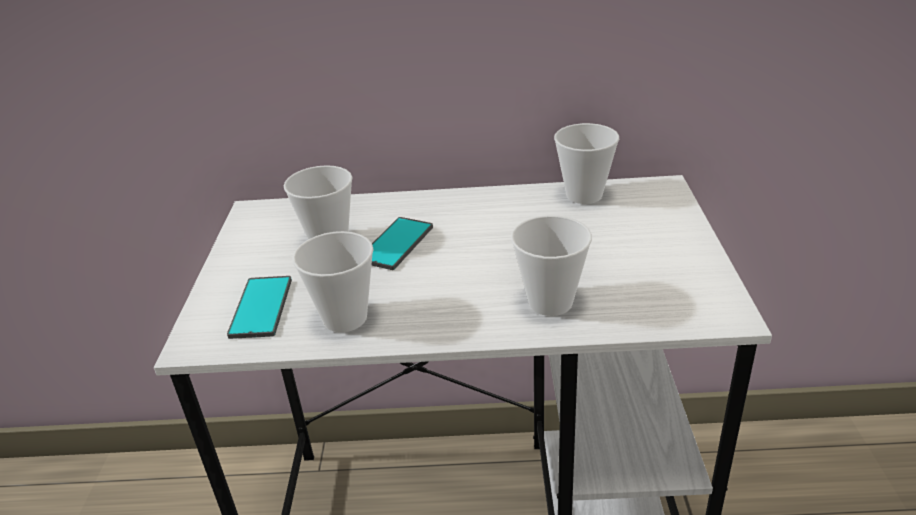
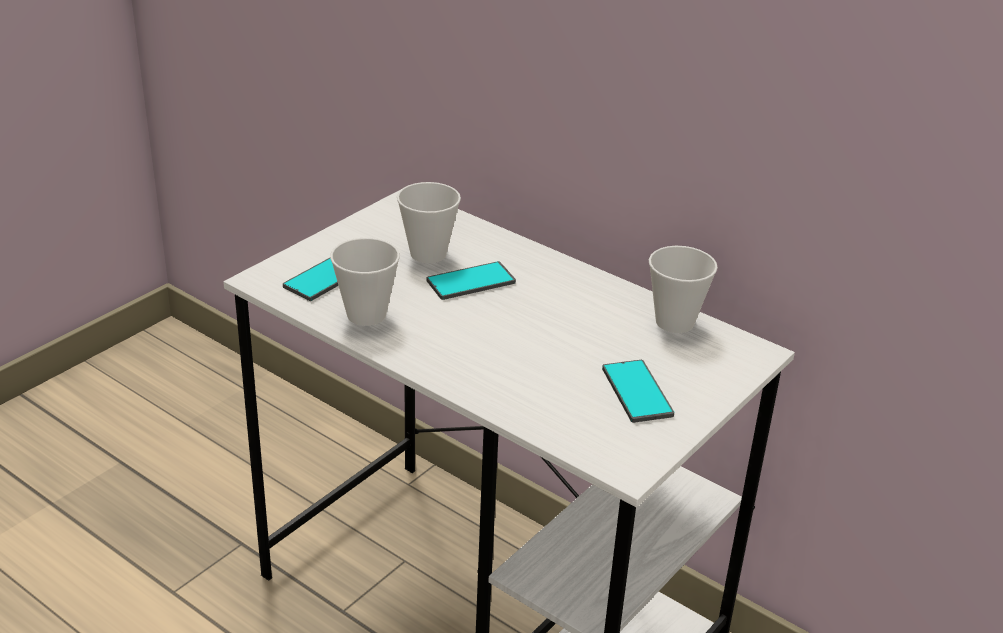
camera: 35 degrees right, 0 degrees up
(550, 302) = (514, 384): cup -> none
(641, 255) = (637, 392): none -> phone

